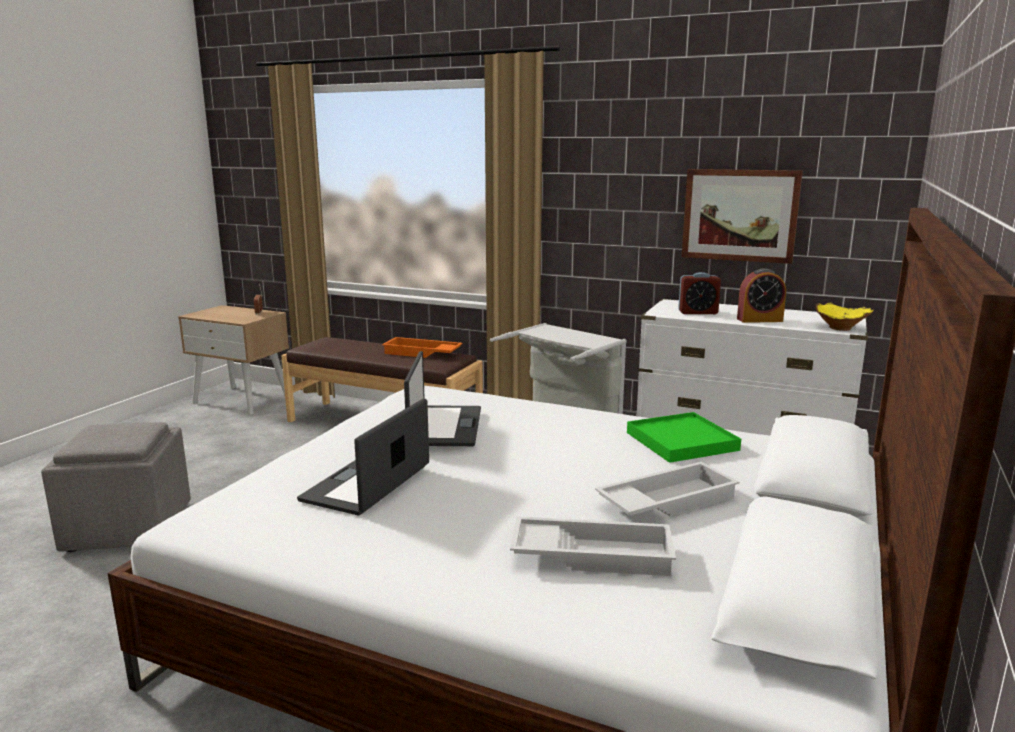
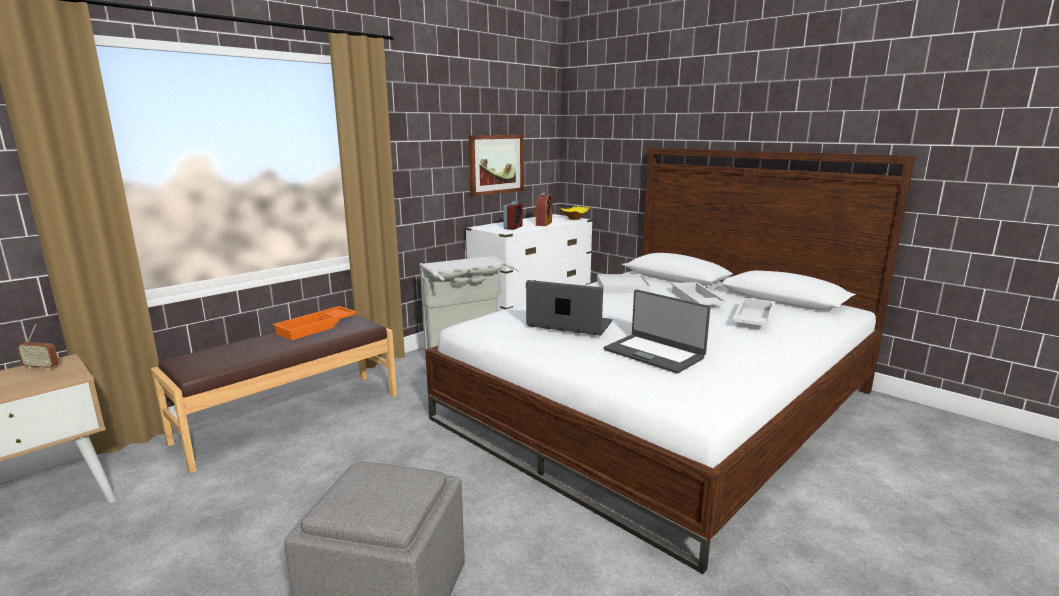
camera: 70 degrees left, 0 degrees up
(681, 441) = (622, 286): green tray -> white tray

